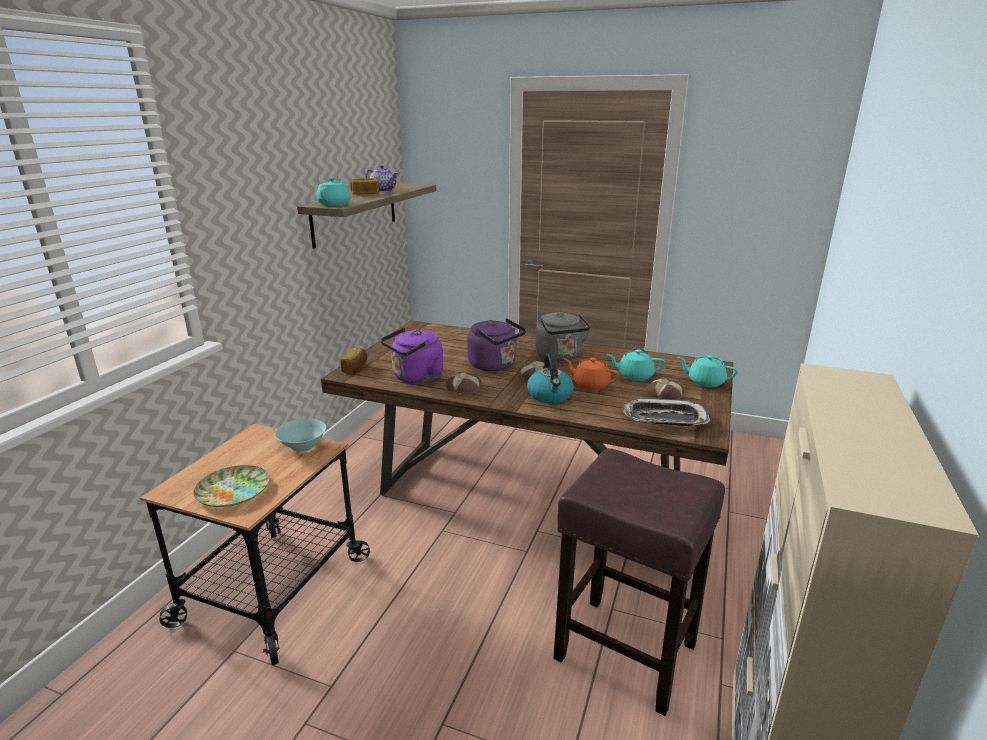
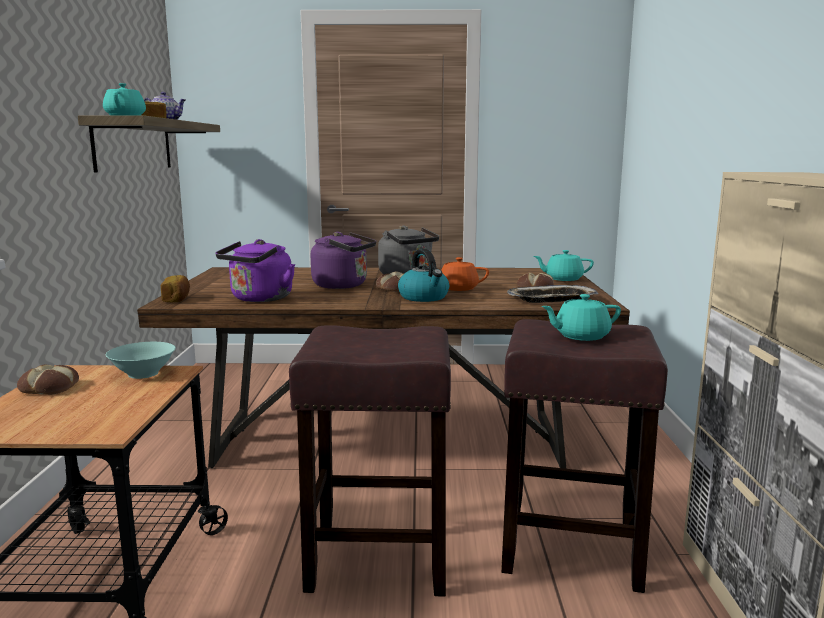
camera: 20 degrees left, 10 degrees down
(233, 490) = (72, 417): plate -> none
(462, 617) = (375, 559): none -> brown stool
(464, 388) = (324, 300): bread -> bread (50, 387)
(634, 376) = (494, 280): turquoise teapot -> turquoise teapot (580, 336)

